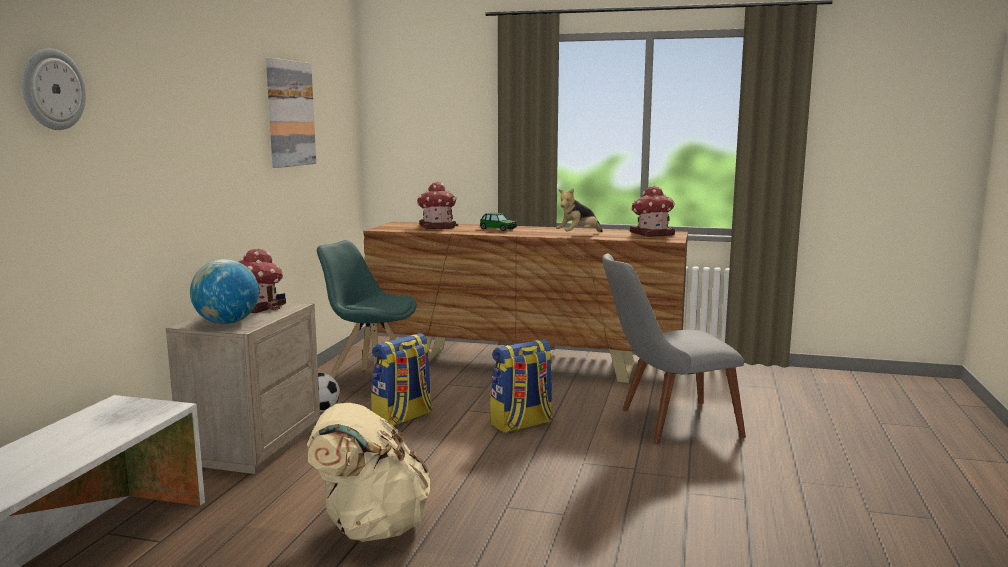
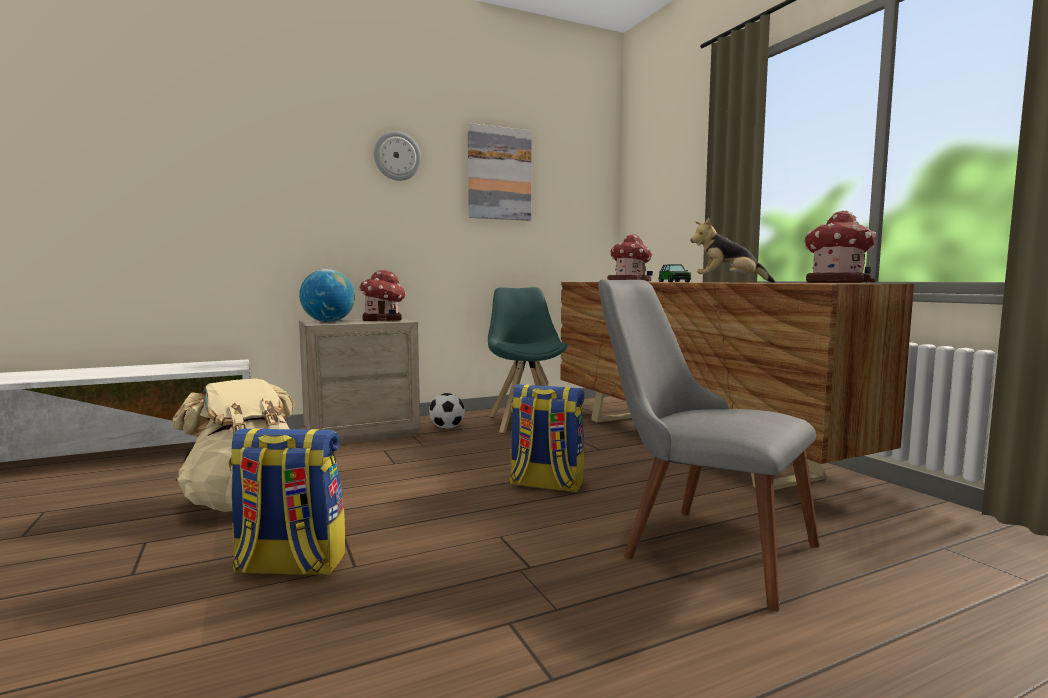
camera: 50 degrees right, 5 degrees down
(52, 89) = (210, 135): wall clock -> wall clock (397, 156)
(403, 417) = (478, 448): backpack -> backpack (289, 566)

